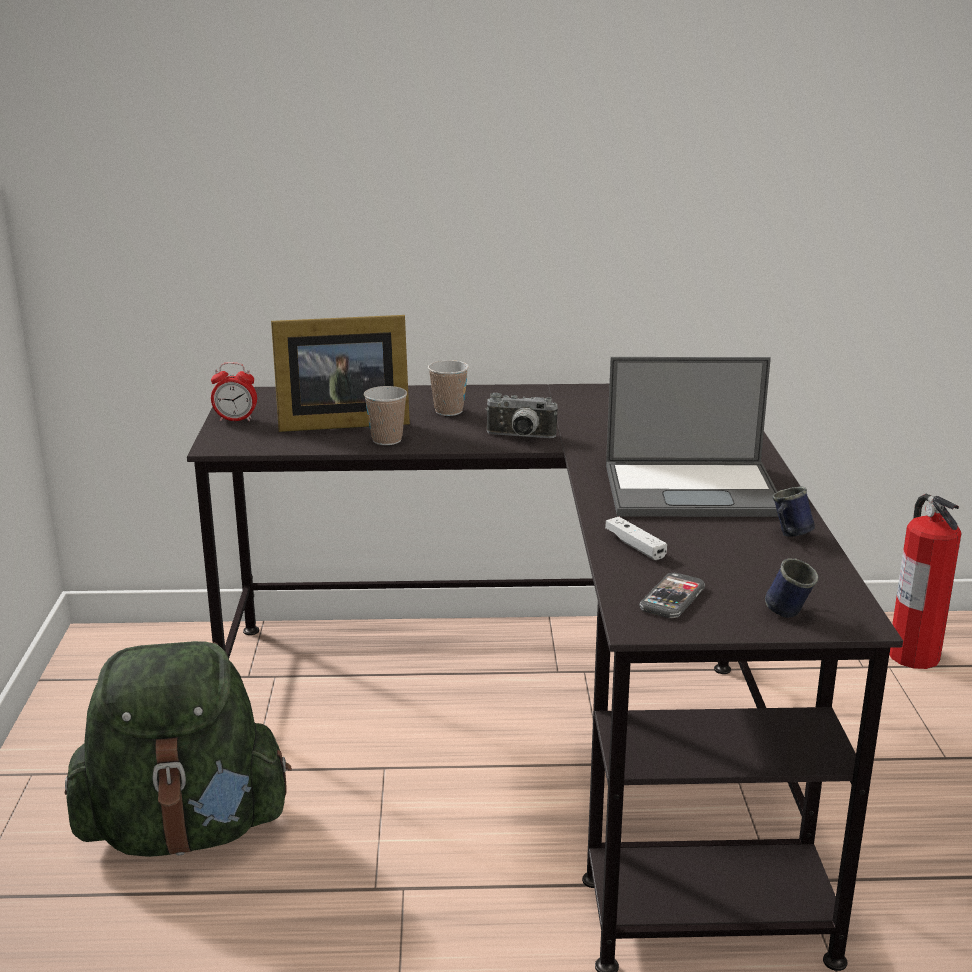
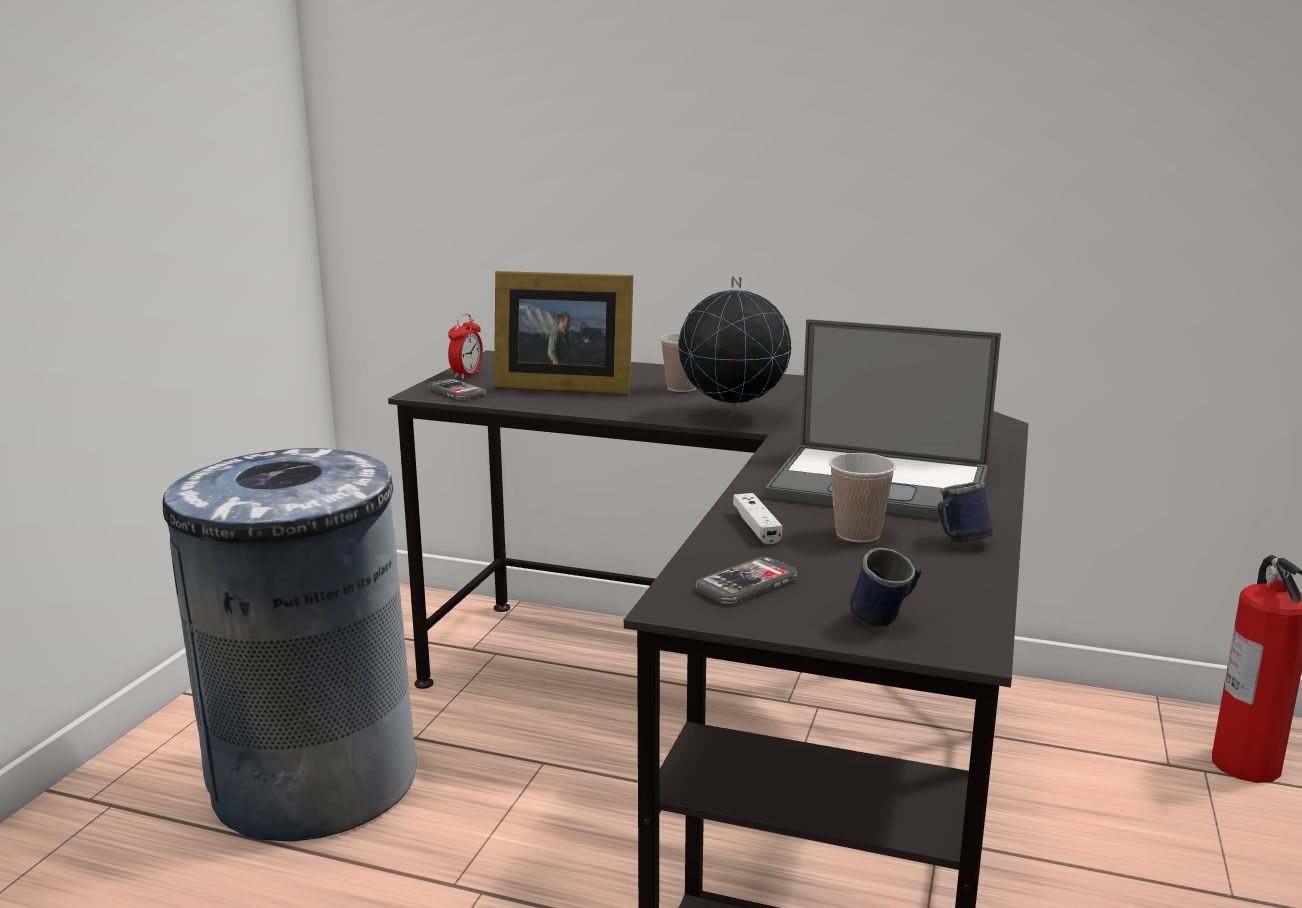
camera: 20 degrees right, 5 degrees down
(185, 830) = (313, 781): green backpack -> grey trash can
(236, 419) = (466, 375): alarm clock -> alarm clock turned 90 degrees counterclockwise
(247, 441) = (456, 392): none -> phone
(387, 440) = (591, 405): cup -> cup (858, 534)
(520, 437) = (733, 416): camera -> globe

